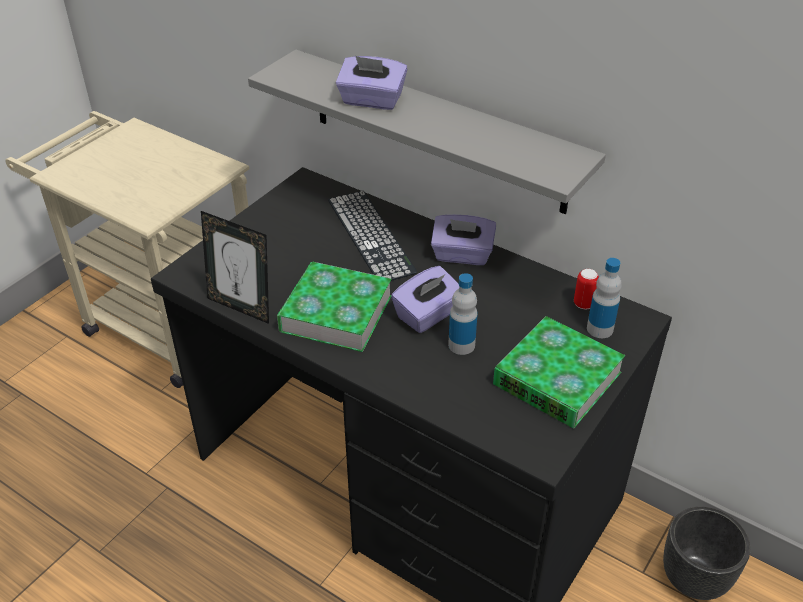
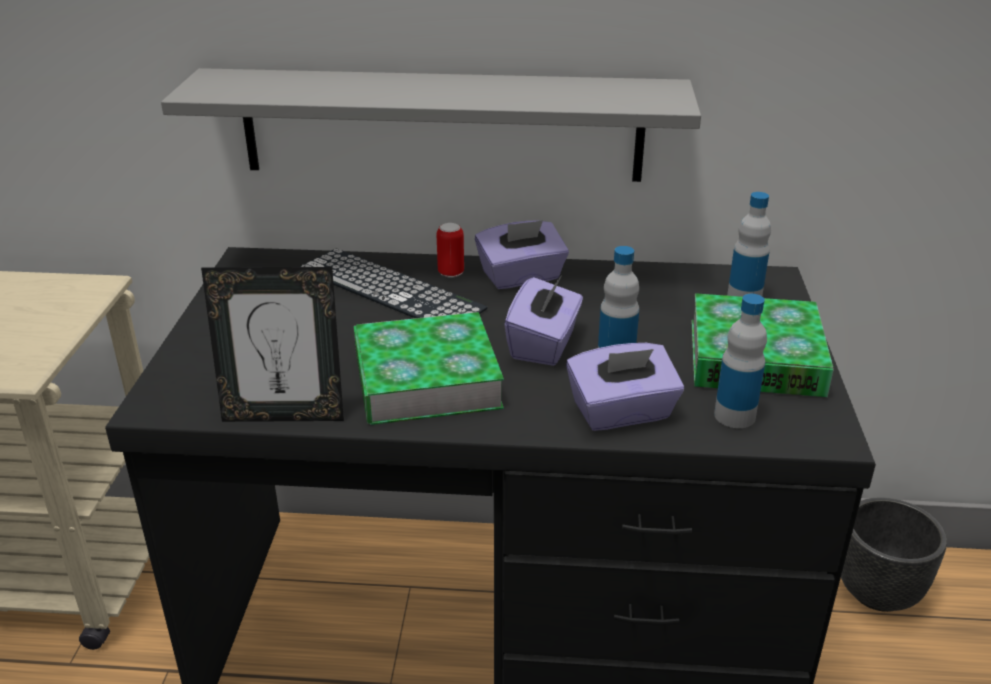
camera: 30 degrees left, 10 degrees down
(372, 101) = (363, 89): purple tissue box -> purple tissue box (622, 413)
(498, 415) = (734, 416): none -> bottle
(583, 304) = (702, 282): can -> can (451, 273)

